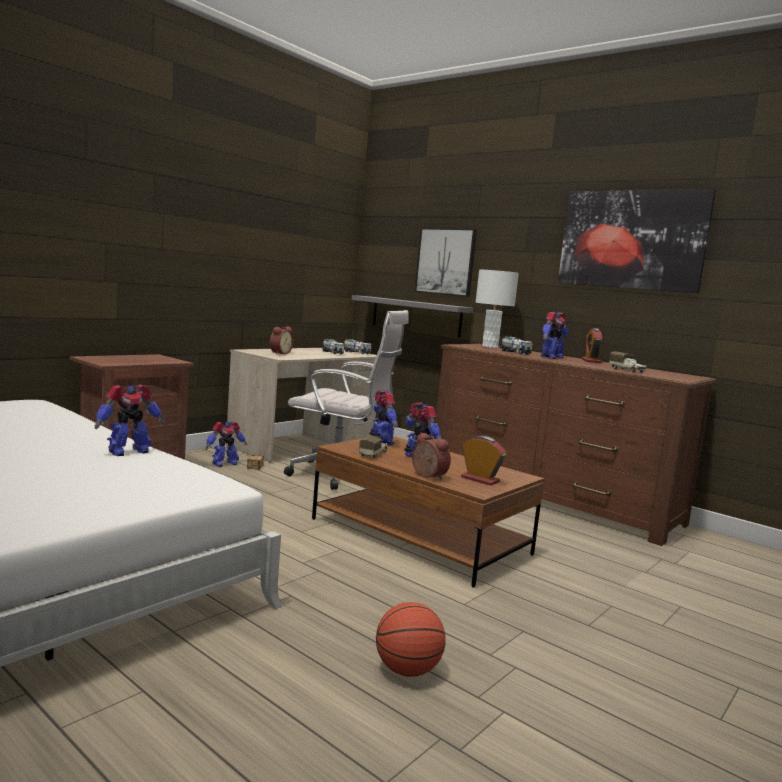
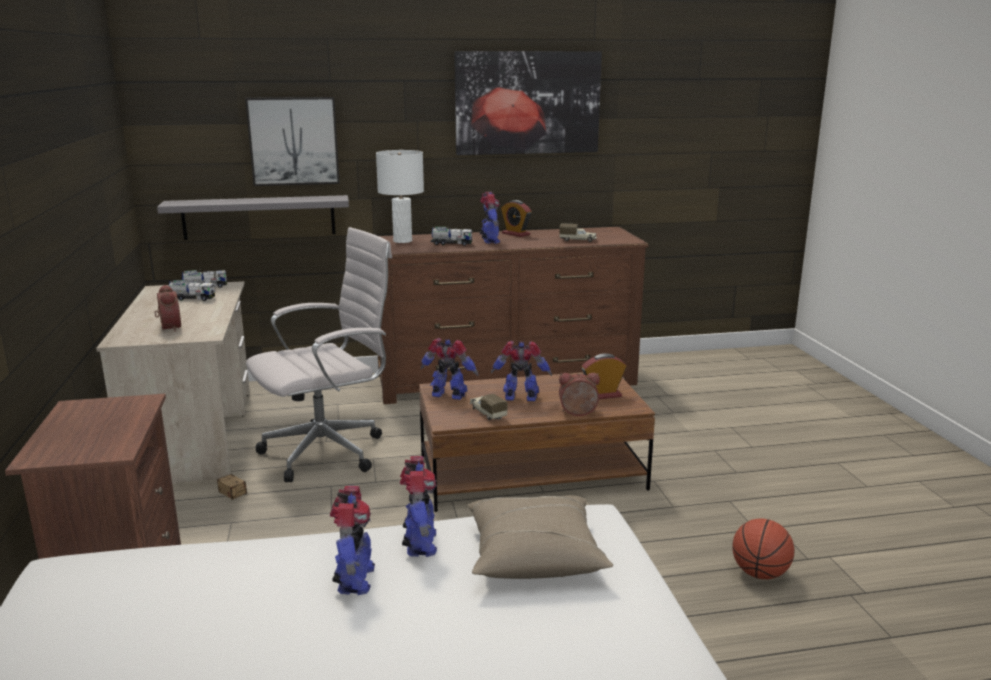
camera: 50 degrees left, 10 degrees up
(142, 477) = (534, 555): none -> beige pillow
(224, 464) = (190, 510): toy robot -> toy robot (354, 580)

